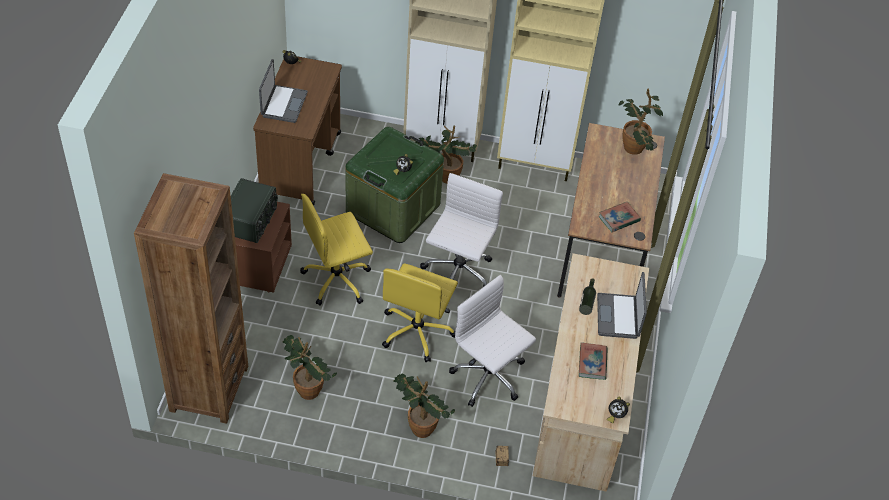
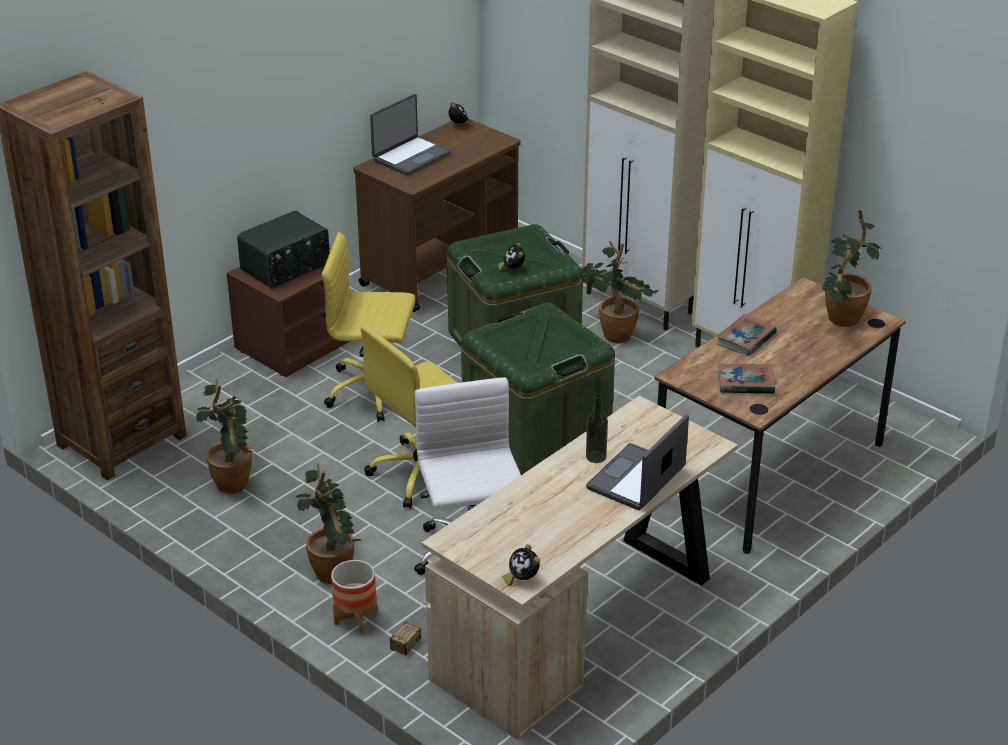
camera: 35 degrees right, 15 degrees down
(458, 272) = (536, 433): white office chair -> green storage box
(461, 454) = (355, 619): none -> planter
(592, 363) = (547, 514): book -> book (746, 339)

